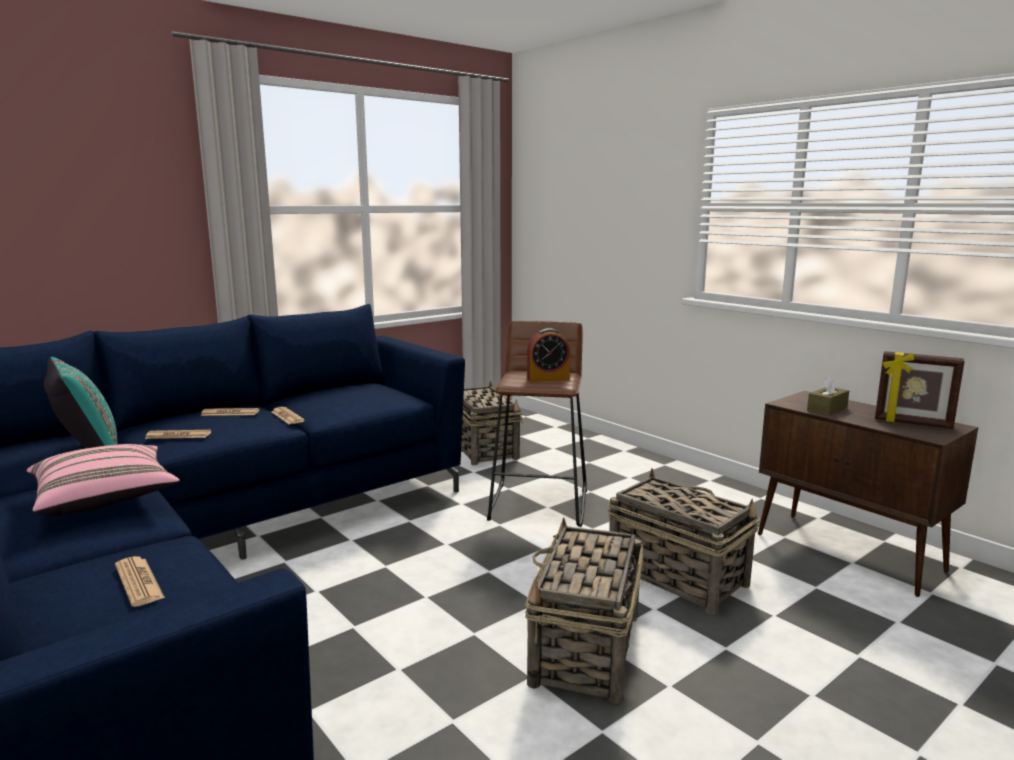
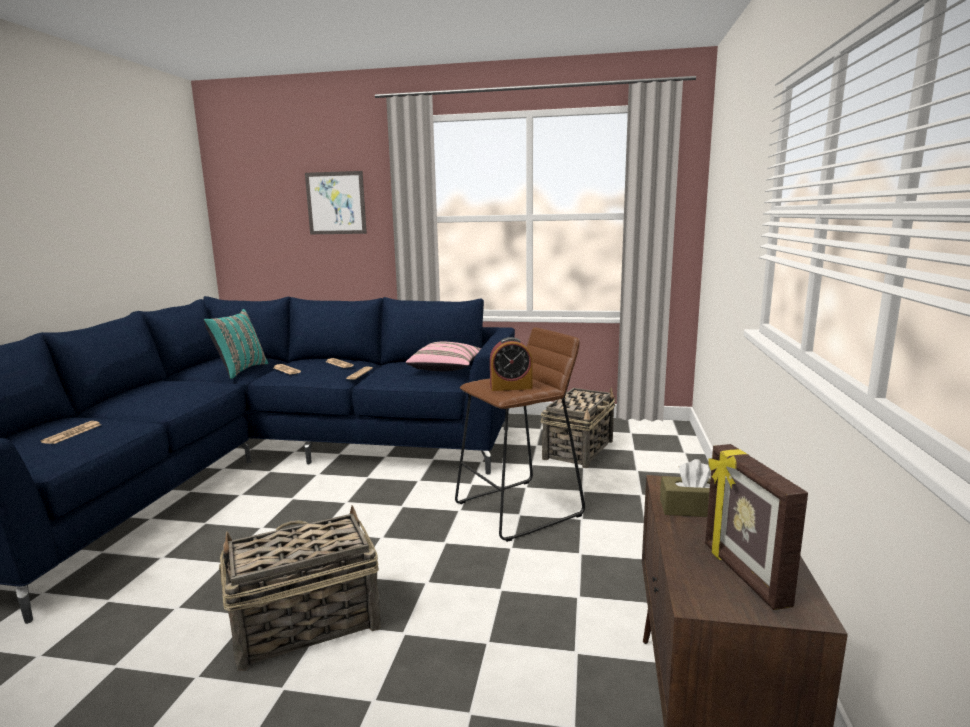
camera: 50 degrees right, 0 degrees up
(96, 183) = (336, 203): none -> picture
(105, 499) = (177, 393): pink pillow -> pink pillow (447, 369)
(548, 379) = (511, 387): alarm clock -> alarm clock turned 45 degrees counterclockwise
(675, 575) = (479, 622): basket -> none

